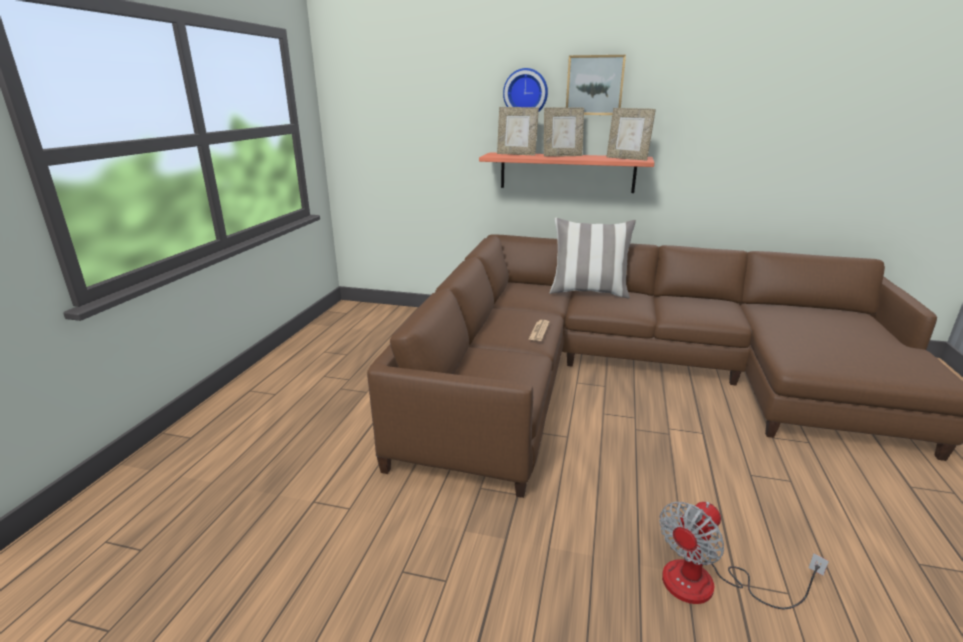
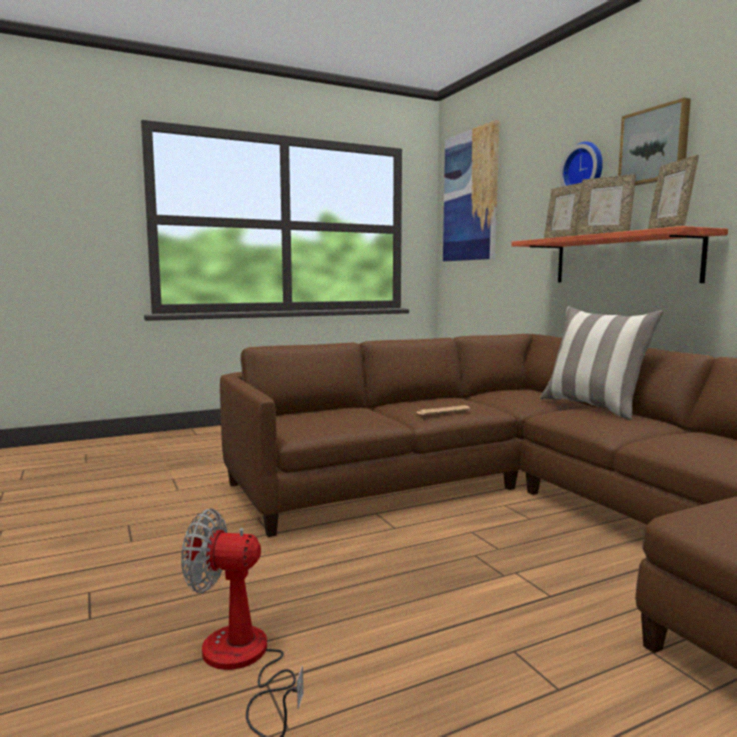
camera: 50 degrees right, 15 degrees down
(376, 94) = (471, 196): none -> picture

